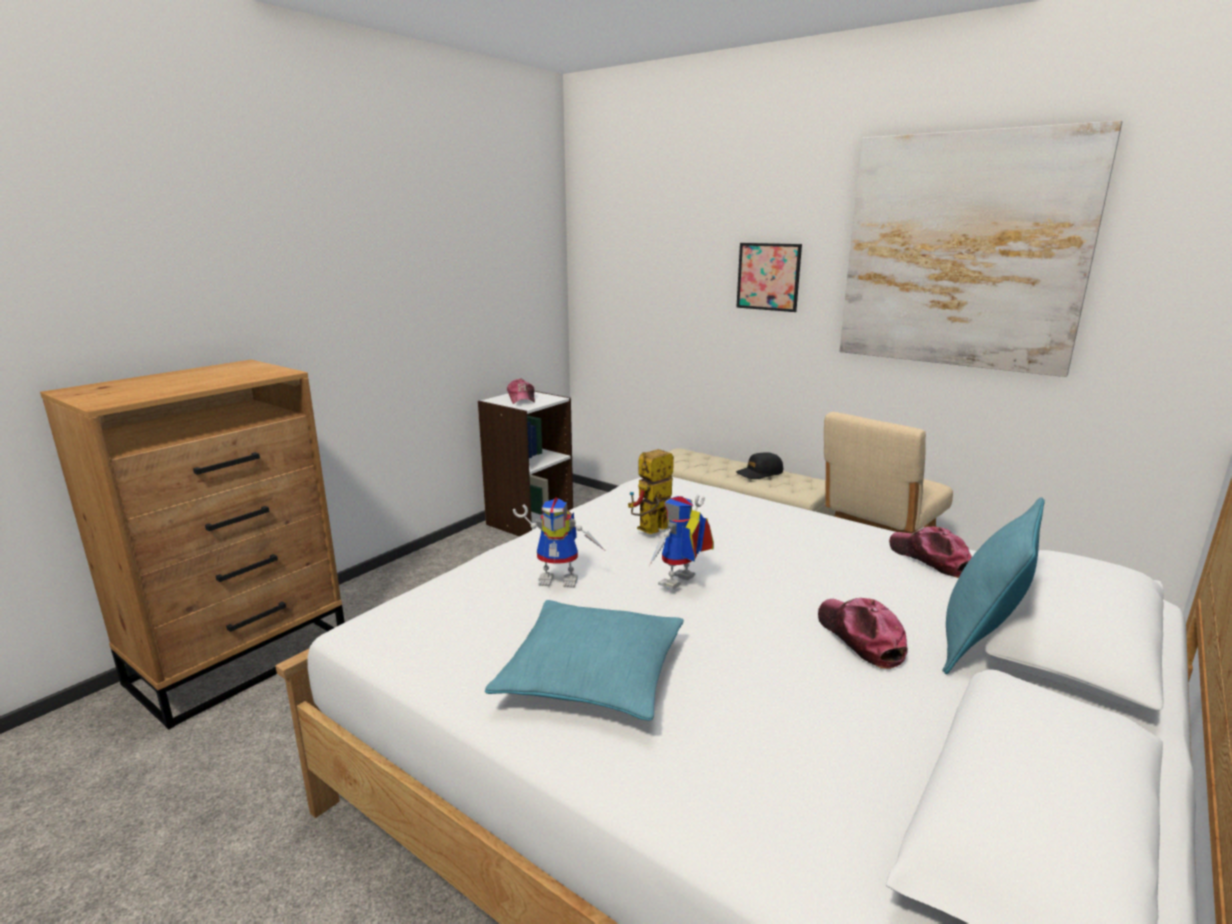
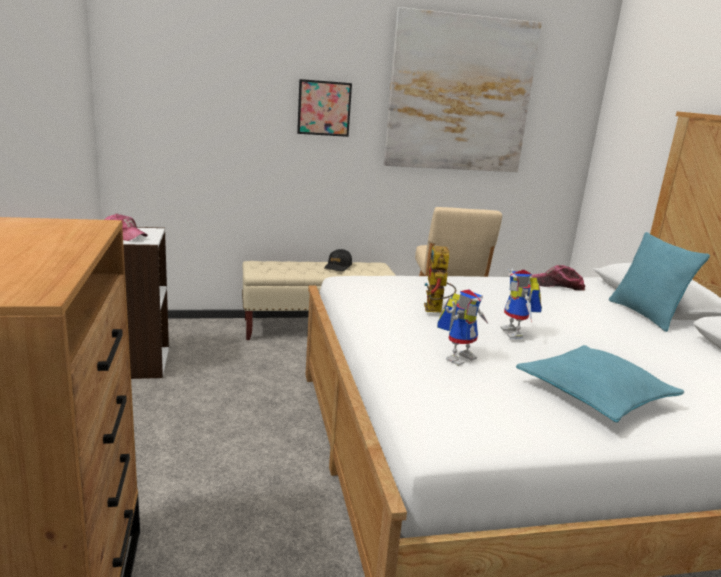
camera: 50 degrees left, 0 degrees up
(860, 637) = (620, 329): cap -> none

